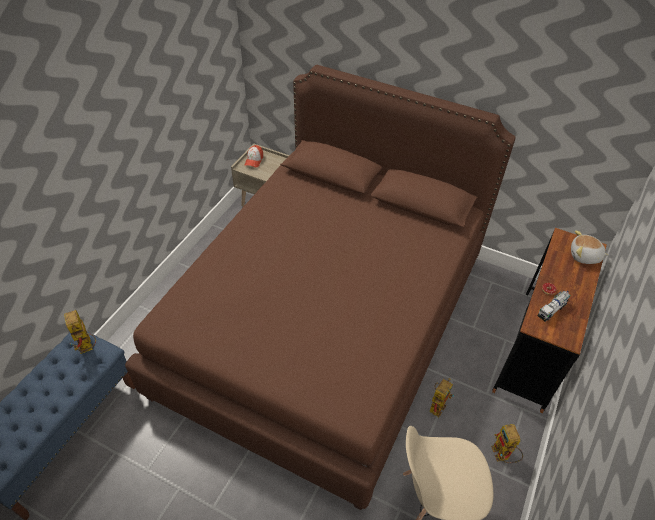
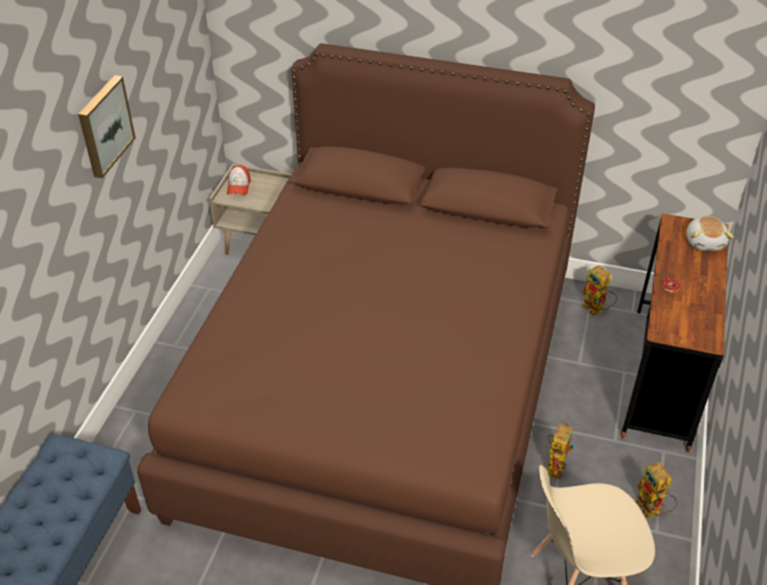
camera: 10 degrees left, 5 degrees down
(88, 347) = (80, 456): toy robot -> toy robot (596, 310)
(136, 109) = (104, 126): none -> picture
(552, 310) = (679, 309): toy truck -> none
(584, 256) = (705, 242): plush toy -> plush toy turned 90 degrees counterclockwise

